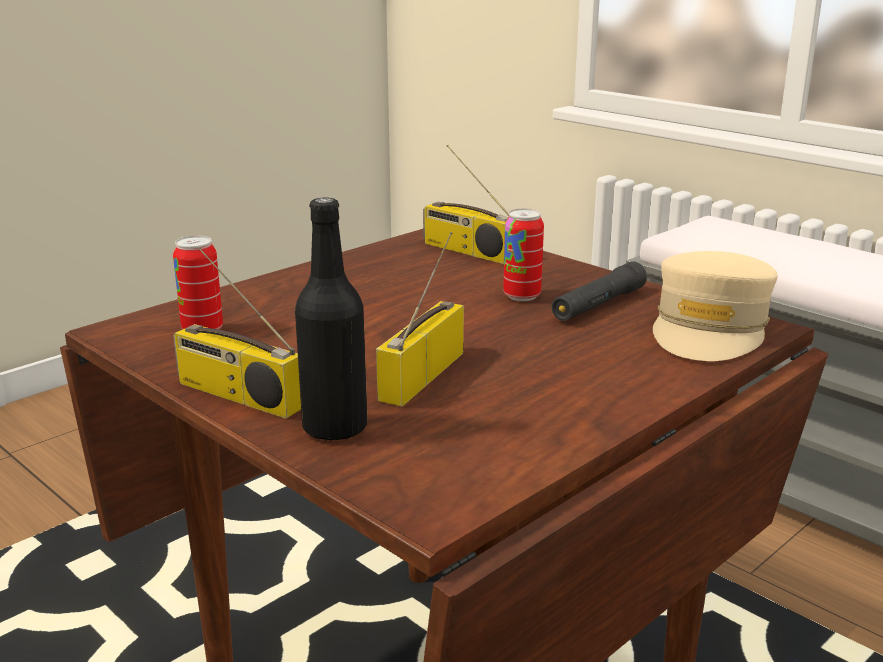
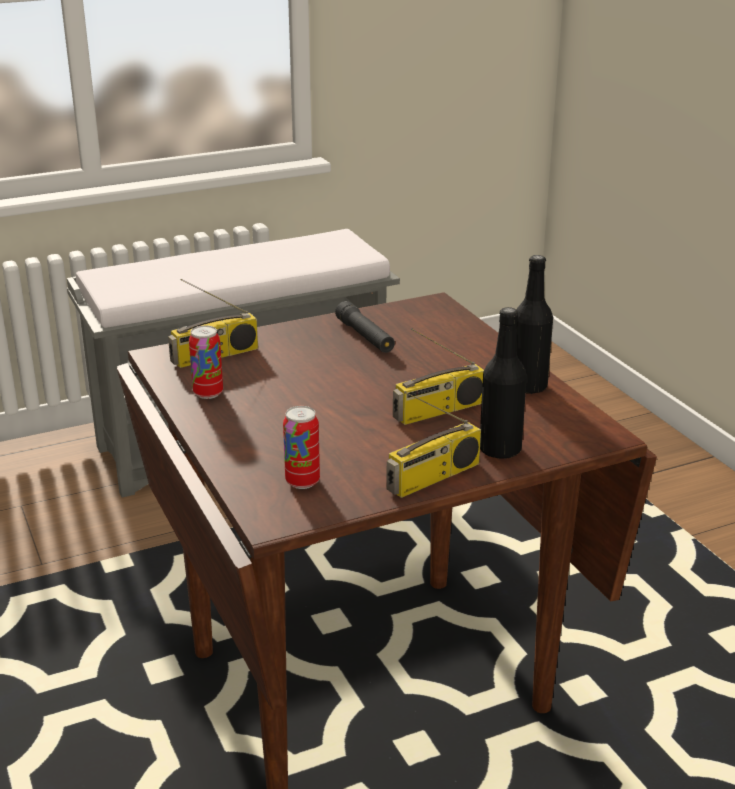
camera: 70 degrees left, 5 degrees up
(422, 374) = (438, 411): radio -> radio turned 75 degrees counterclockwise
(522, 296) = (329, 356): can -> can (208, 393)
(554, 424) = (528, 386): none -> black bottle
(710, 329) = (427, 316): beige cap -> none

